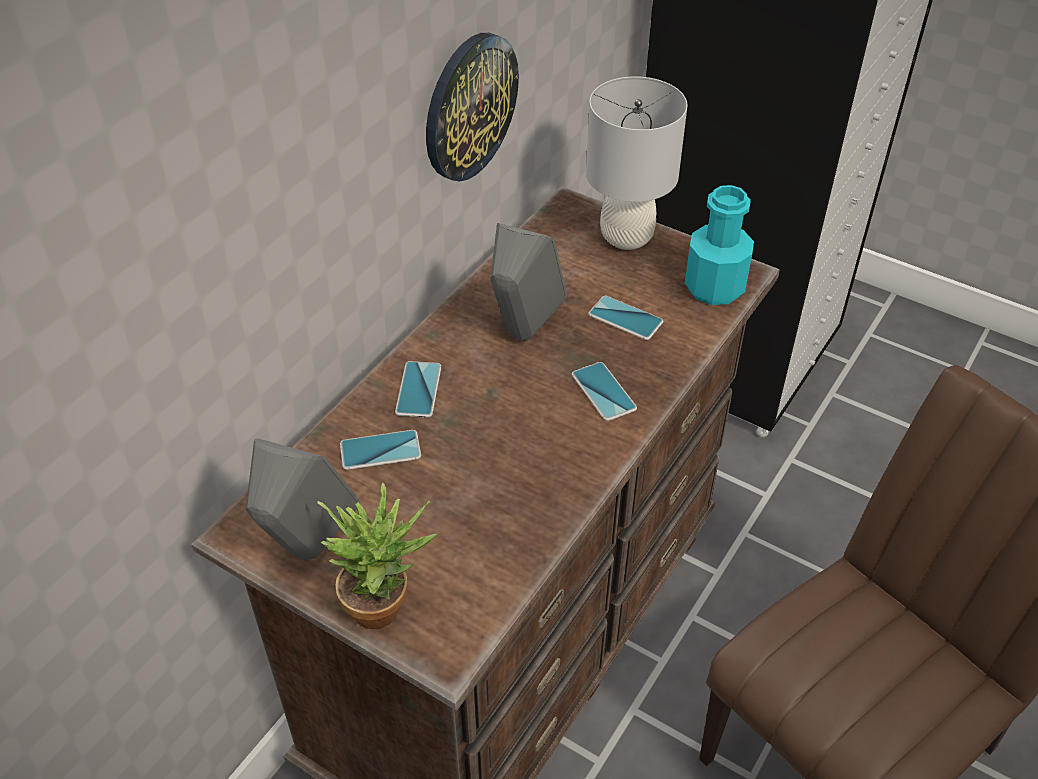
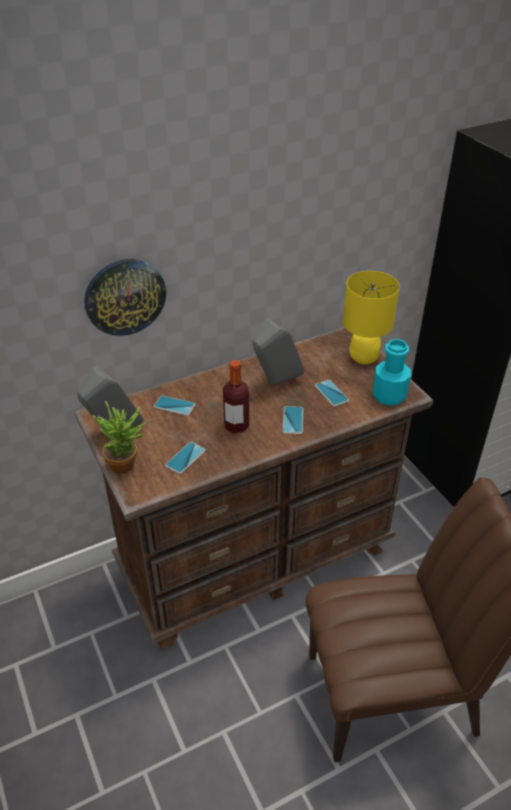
camera: 30 degrees right, 5 degrees down
(418, 390) = (210, 388): phone -> phone (185, 458)
(469, 106) = (287, 262): wall clock -> wall clock (125, 296)
(519, 441) = (236, 426): none -> bottle
(625, 240) = (362, 359): grey table lamp -> yellow table lamp

